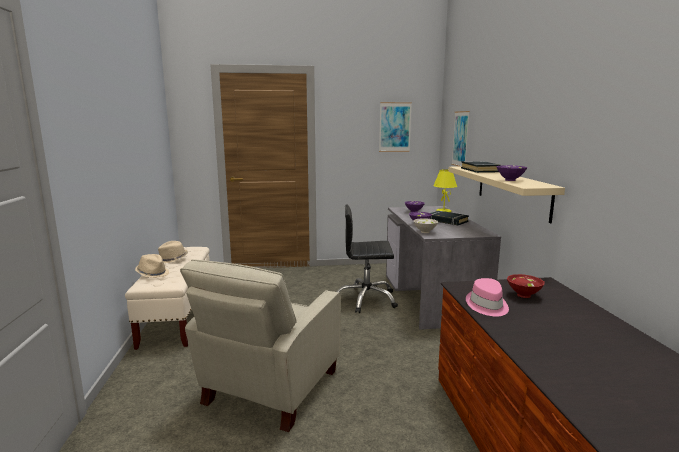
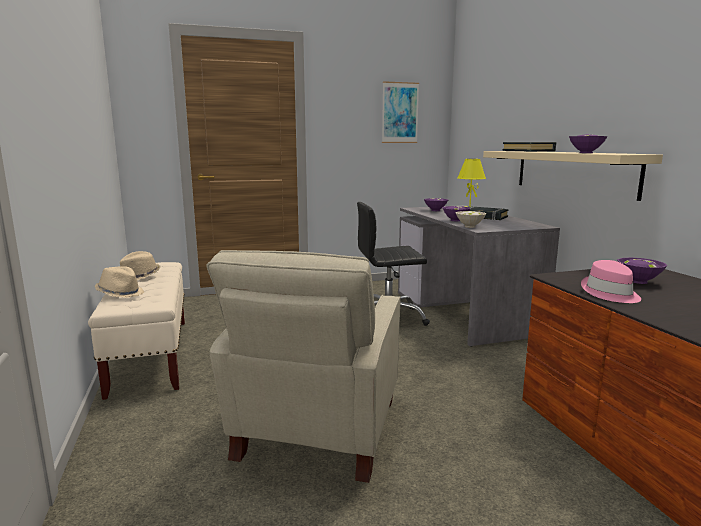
camera: 10 degrees left, 0 degrees up
(460, 139) = (485, 122): picture -> none
(524, 295) = (638, 281): red bowl -> purple bowl

